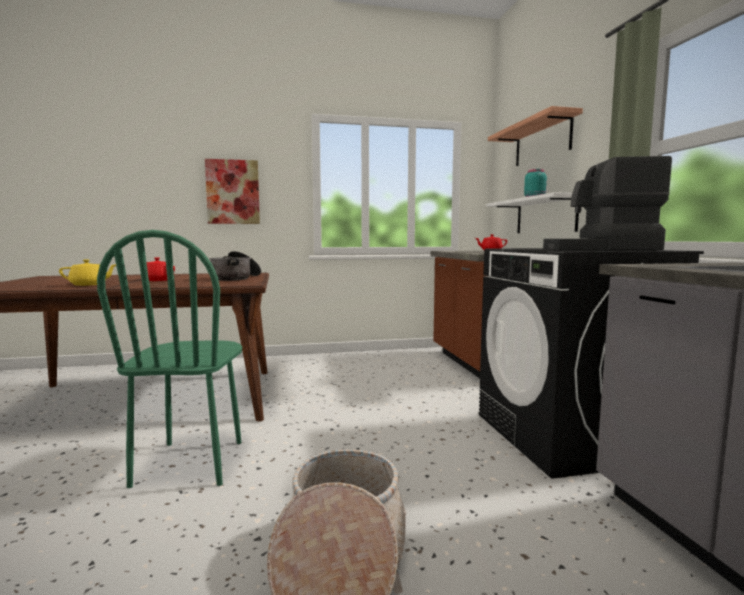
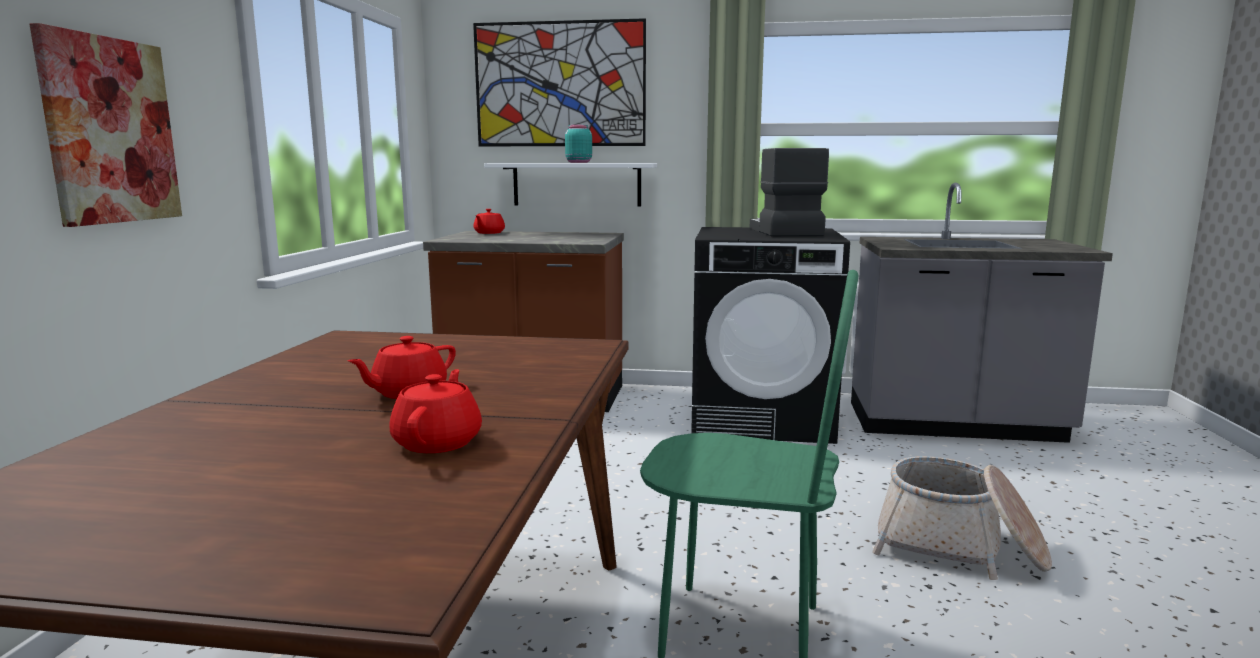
camera: 70 degrees left, 5 degrees up
(89, 284) = (438, 441): yellow teapot -> red teapot
(236, 278) = (457, 347): cooking pot -> none
(542, 141) = (559, 84): shelf -> picture
(601, 249) = (783, 232): coffee machine -> coffee machine turned 150 degrees clockwise

